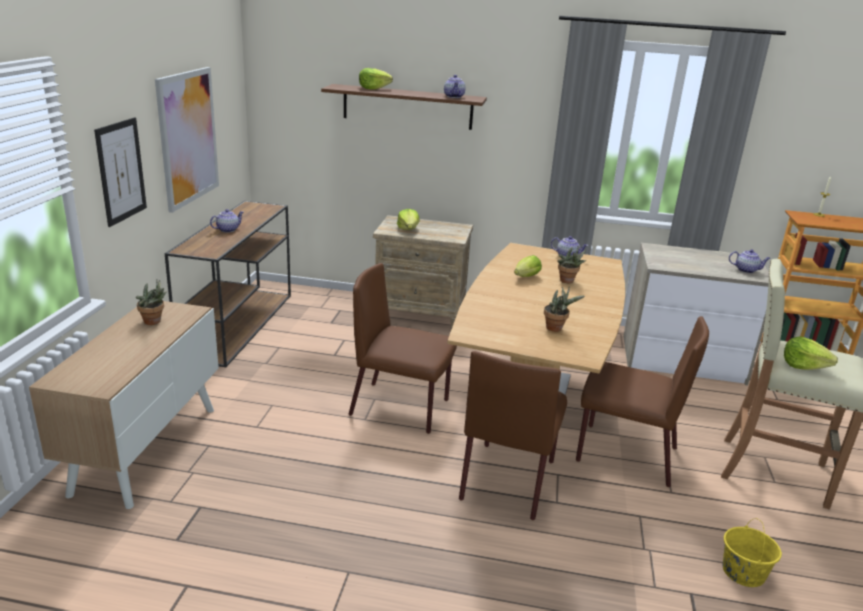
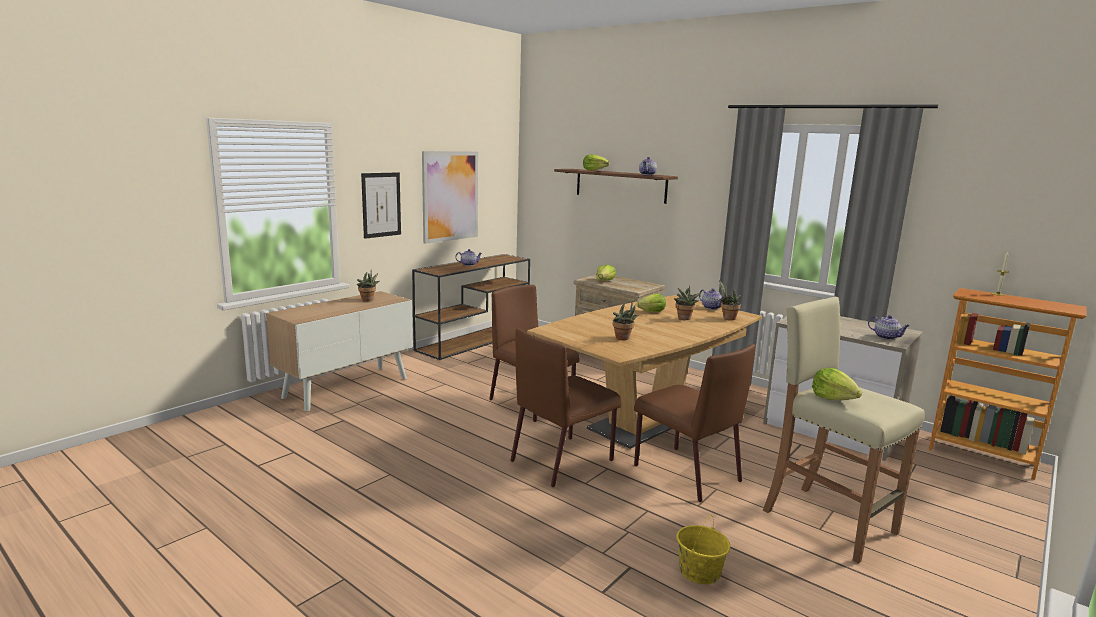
camera: 30 degrees right, 10 degrees down
(600, 271) = (727, 318): none -> potted plant

